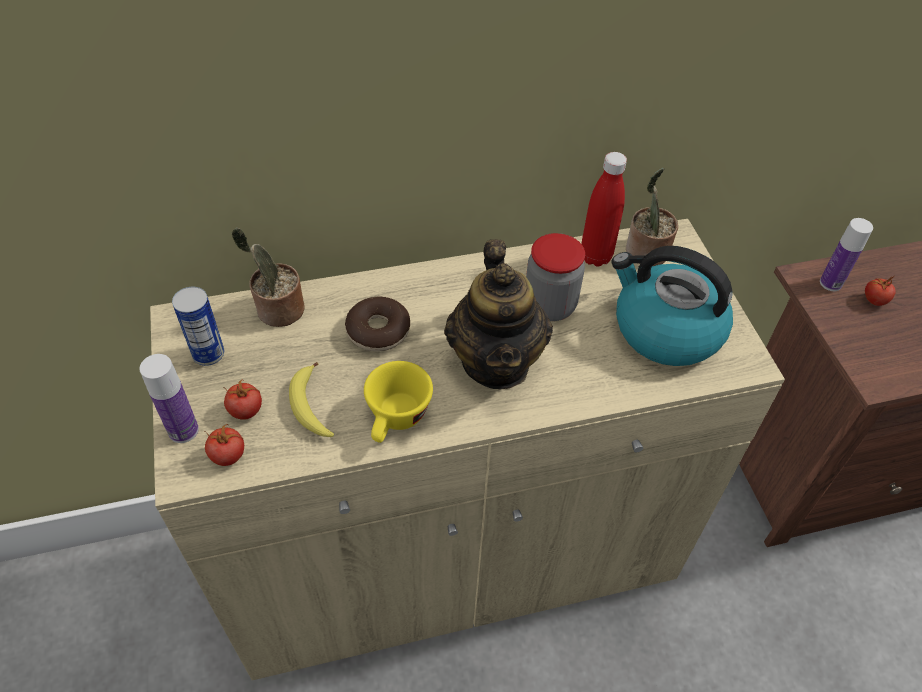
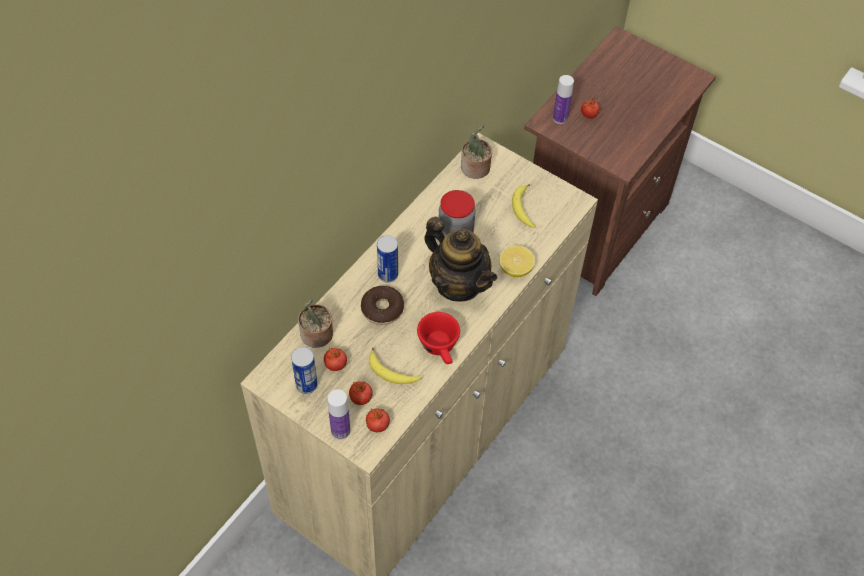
camera: 40 degrees left, 5 degrees up
(262, 355) = (336, 364): none -> tomato
(396, 420) = (440, 348): yellow cup -> red cup
(424, 299) = (388, 275): none -> can
(587, 391) = (515, 269): none -> lemon
(595, 257) = (452, 189): red bottle -> none
(665, 330) = (523, 209): kettle -> banana

